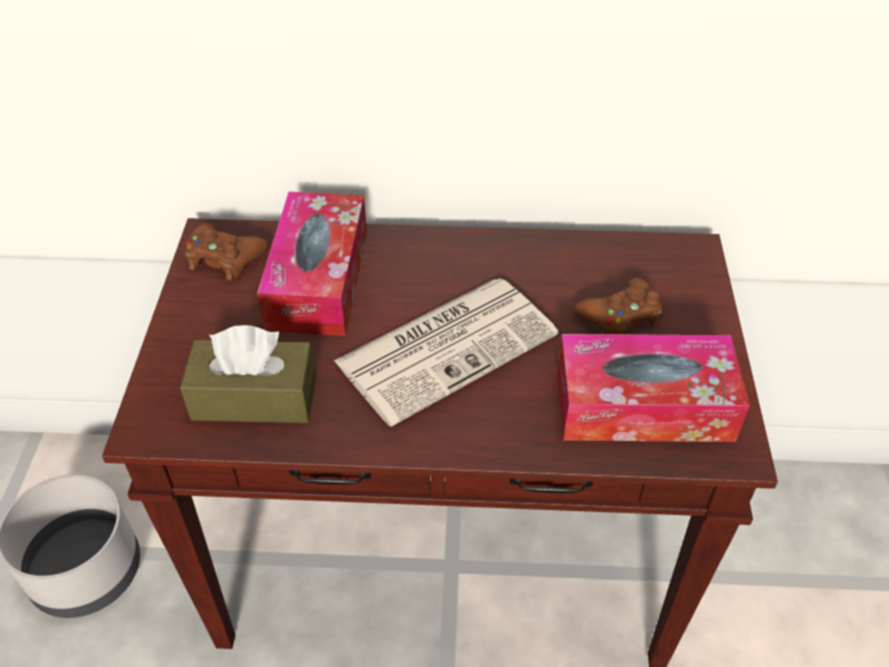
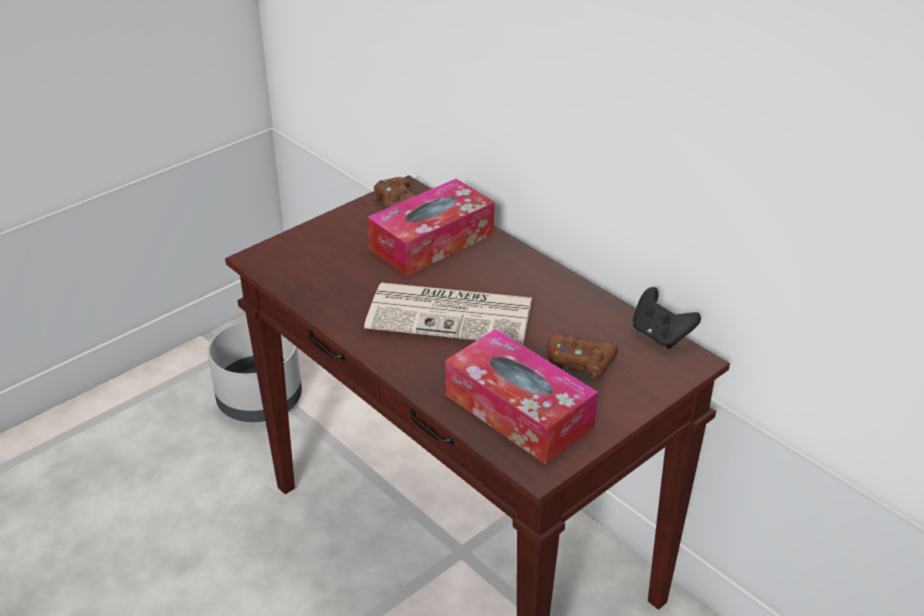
camera: 45 degrees right, 10 degrees down
(254, 397) = (322, 276): brown tissue box -> none
(640, 244) = (660, 335): none -> black game controller

